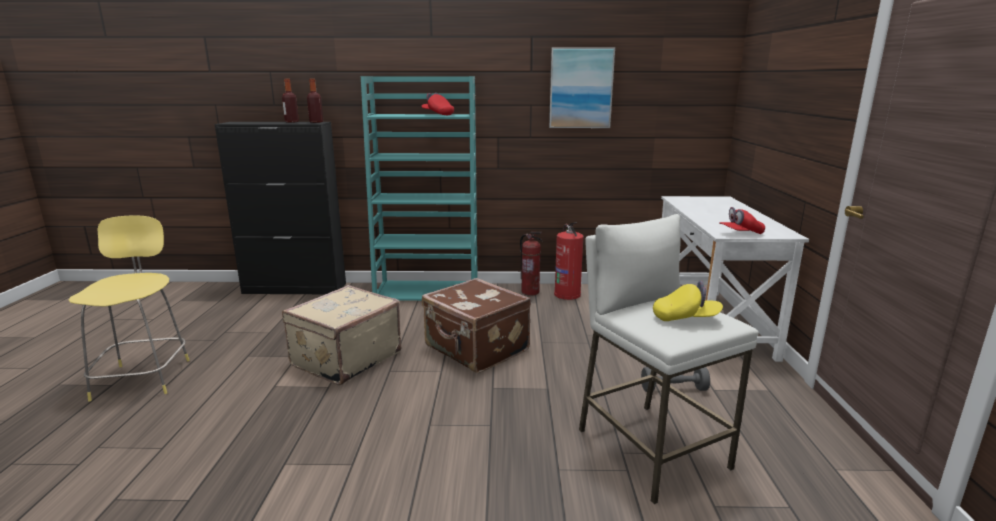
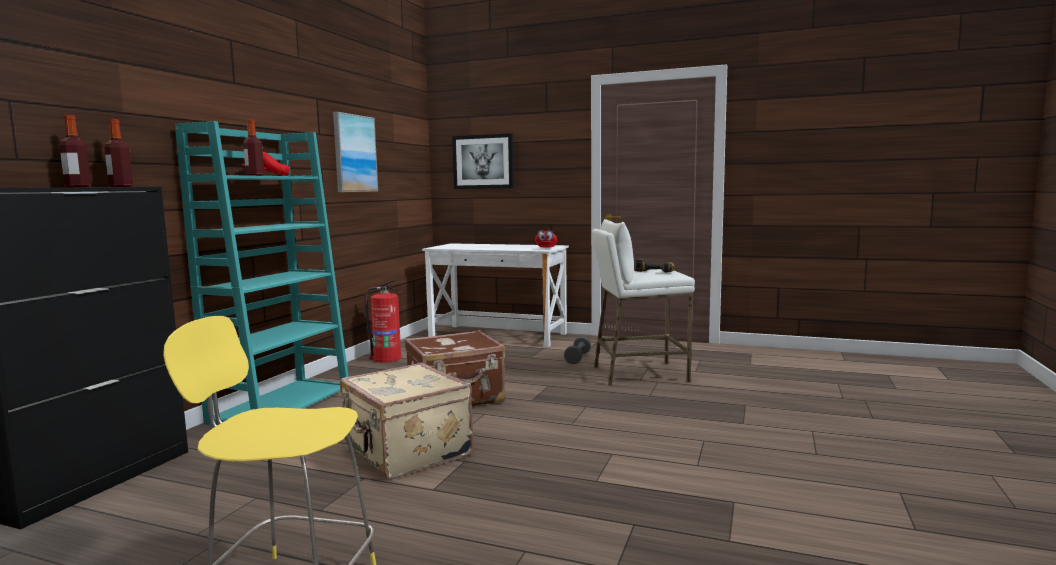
camera: 70 degrees left, 10 degrees down
(410, 115) = (255, 175): none -> bottle
(530, 292) = (359, 368): fire extinguisher -> none
(685, 318) = (657, 271): yellow cap -> power drill
(768, 96) = (483, 161): none -> picture

